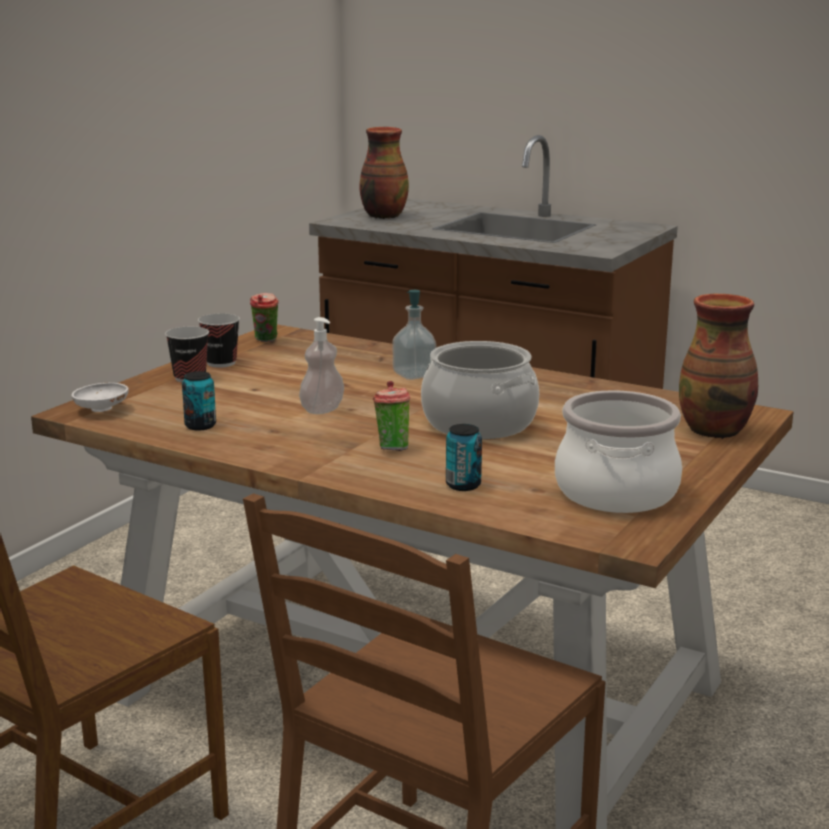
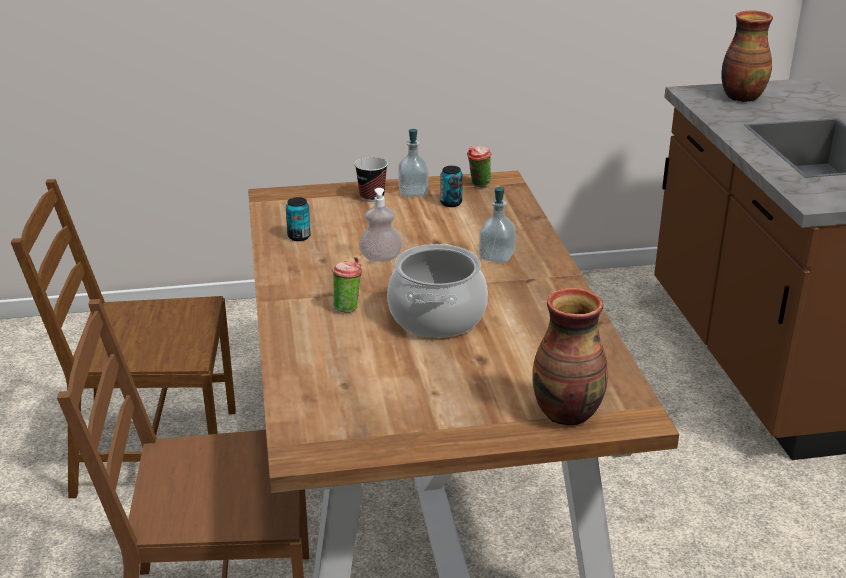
camera: 50 degrees right, 10 degrees up
(101, 410) = (282, 200): white bowl -> none
(221, 363) = (413, 192): cup -> soap dispenser
(463, 485) = (317, 356): can -> can (451, 203)
(617, 492) = (379, 417): cooking pot -> none

